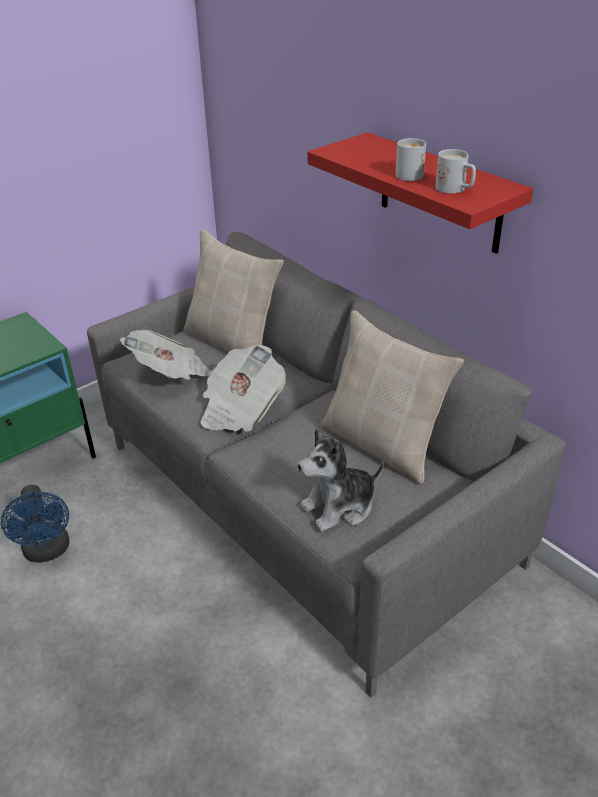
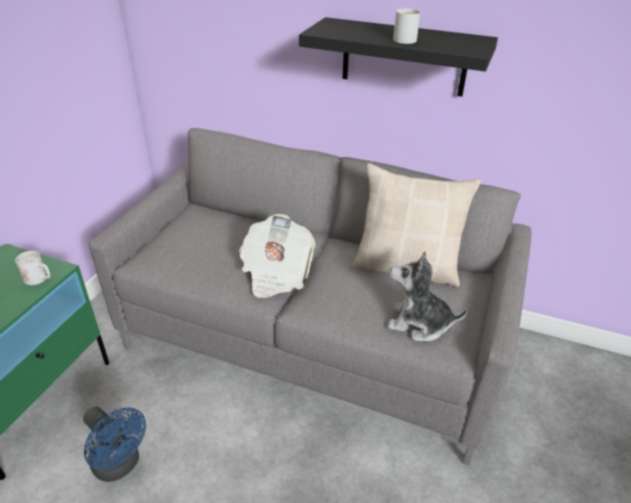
camera: 30 degrees left, 0 degrees up
(171, 374) = (192, 262): newspaper -> none
(233, 342) = (224, 222): beige pillow -> none
(340, 507) = (419, 324): plush toy -> plush toy turned 75 degrees clockwise
(440, 193) = (404, 57): red shelf -> black shelf
(455, 190) = (451, 45): white mug -> white mug (39, 279)

